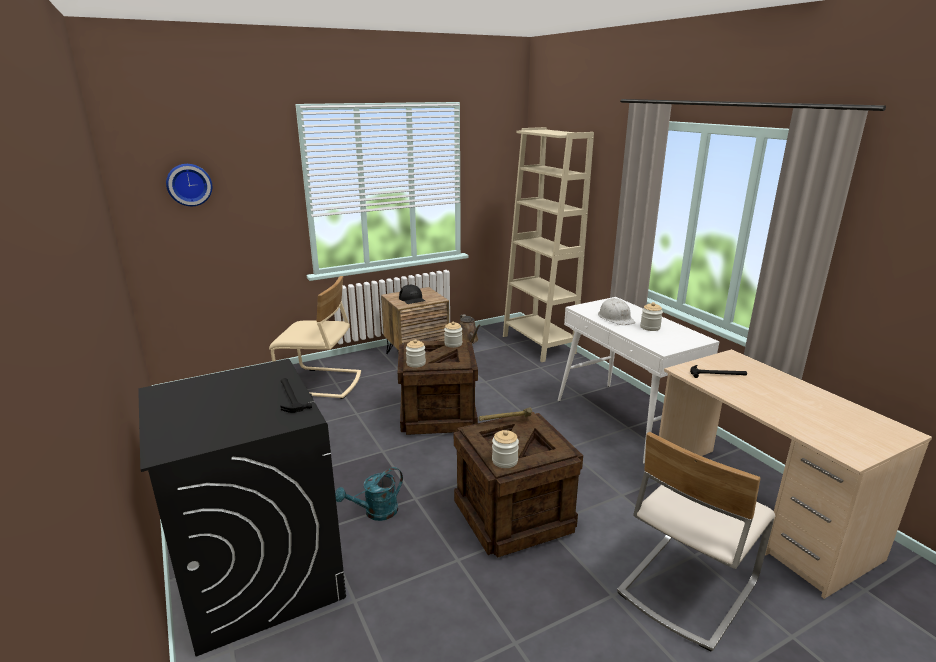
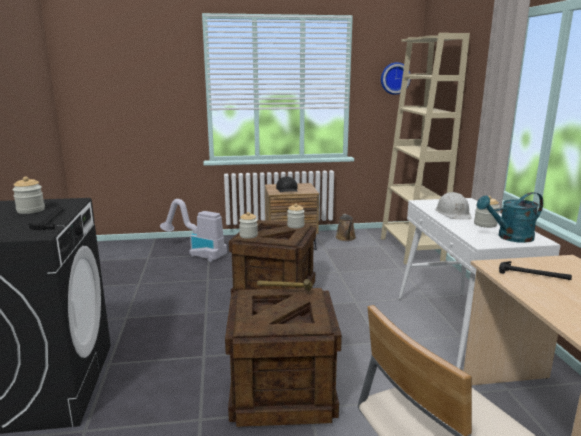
camera: 20 degrees right, 5 degrees down
(189, 184) = (112, 76): wall clock -> wall clock (394, 78)
(321, 383) = (197, 253): beige chair -> vacuum cleaner
(375, 513) = (161, 360): turquoise watering can -> turquoise watering can (510, 237)
(504, 461) = (253, 323): jar -> jar (31, 210)

